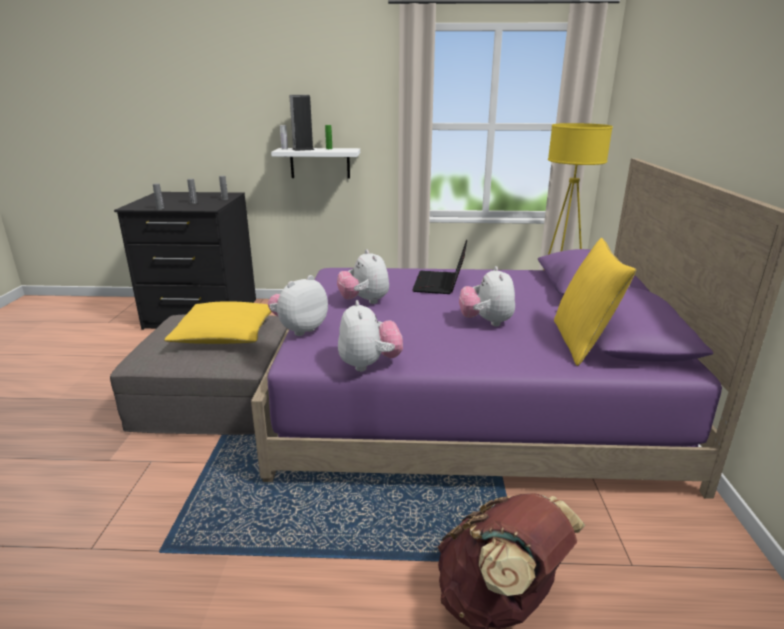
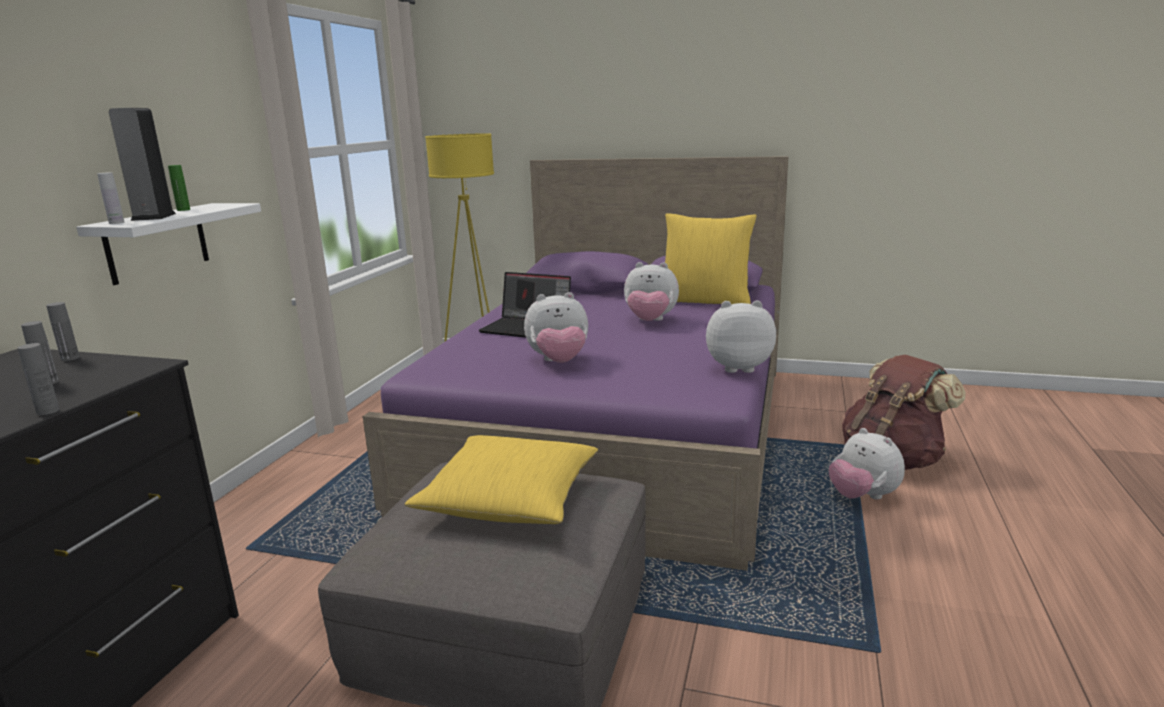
camera: 75 degrees left, 5 degrees down
(299, 329) = (632, 395): plush toy -> plush toy (862, 496)

